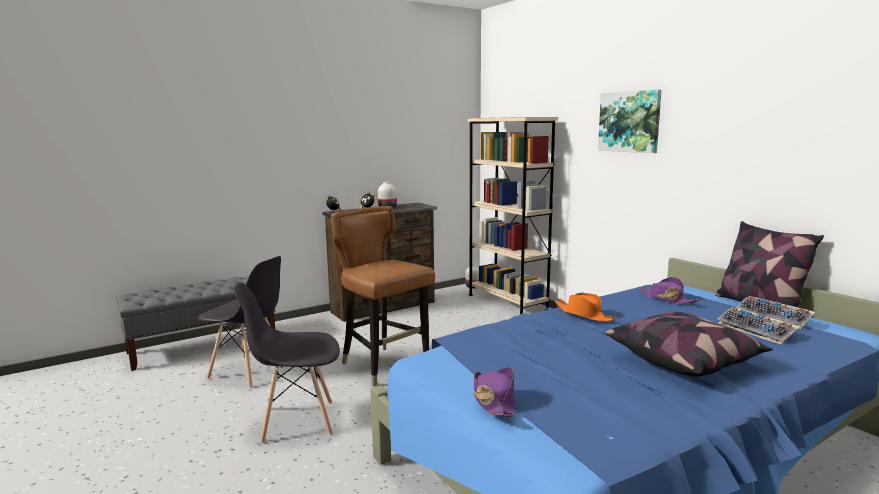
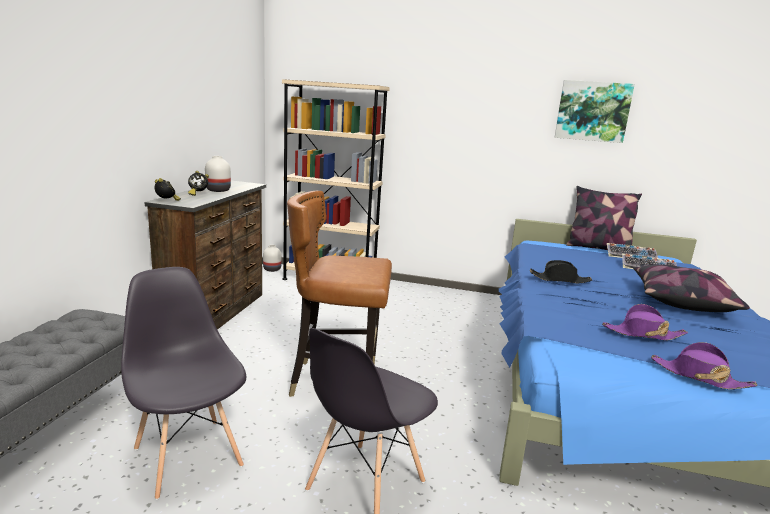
camera: 45 degrees left, 5 degrees up
(248, 372) = (188, 456): grey chair -> grey chair turned 105 degrees counterclockwise
(584, 314) = (560, 279): orange hat -> black hat
(629, 121) = (473, 98): picture -> picture (592, 111)
(666, 299) = (559, 254): purple hat -> purple hat (642, 333)

